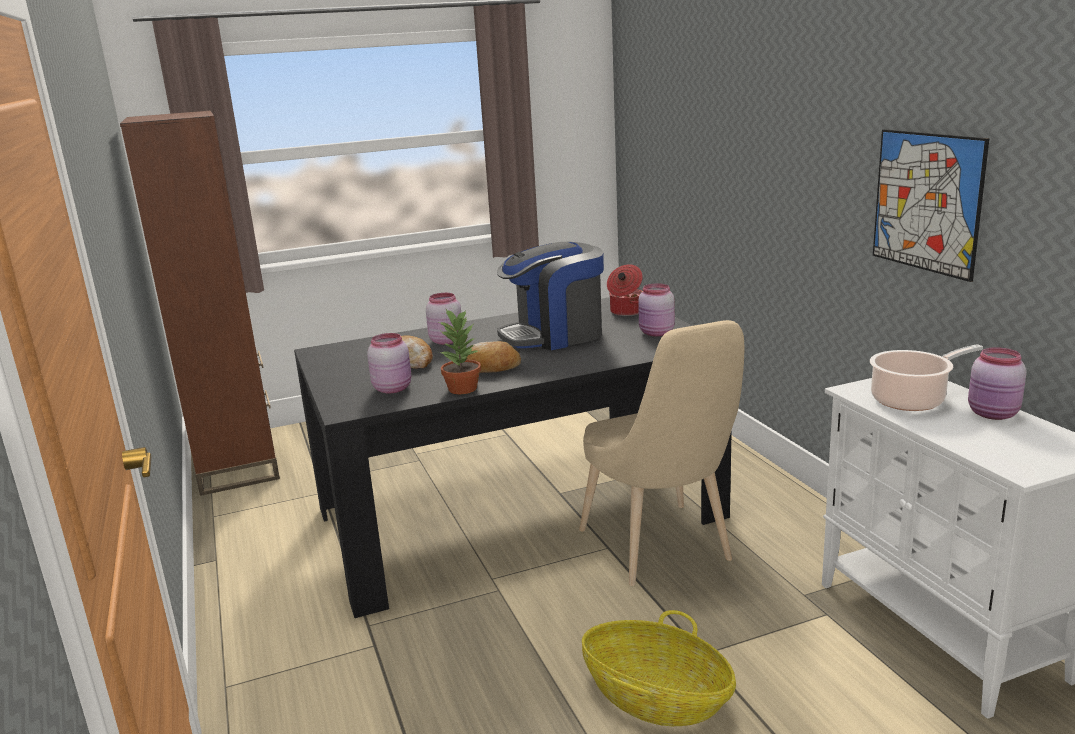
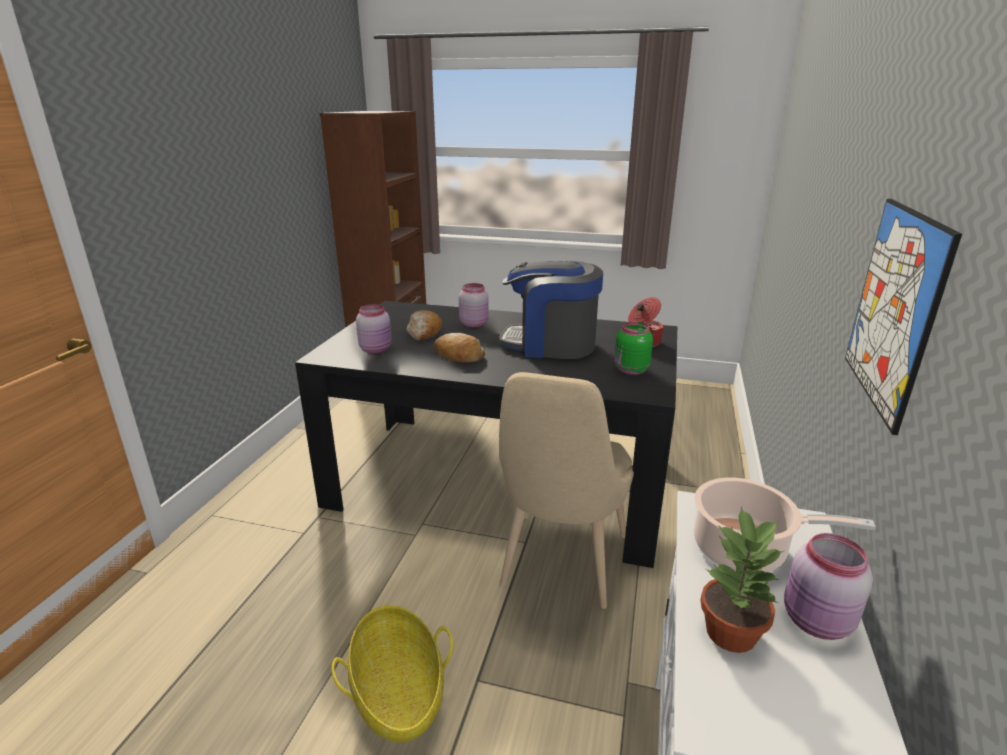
camera: 35 degrees right, 5 degrees up
(463, 388) = (412, 366): potted plant -> potted plant (731, 632)
(656, 333) = (630, 370): pink jar -> green jar

